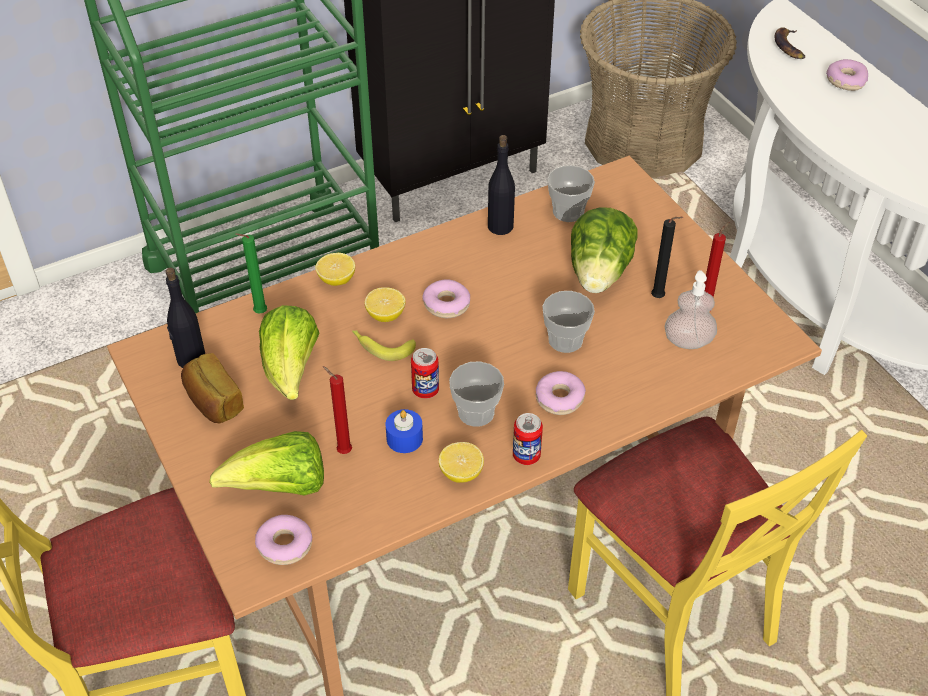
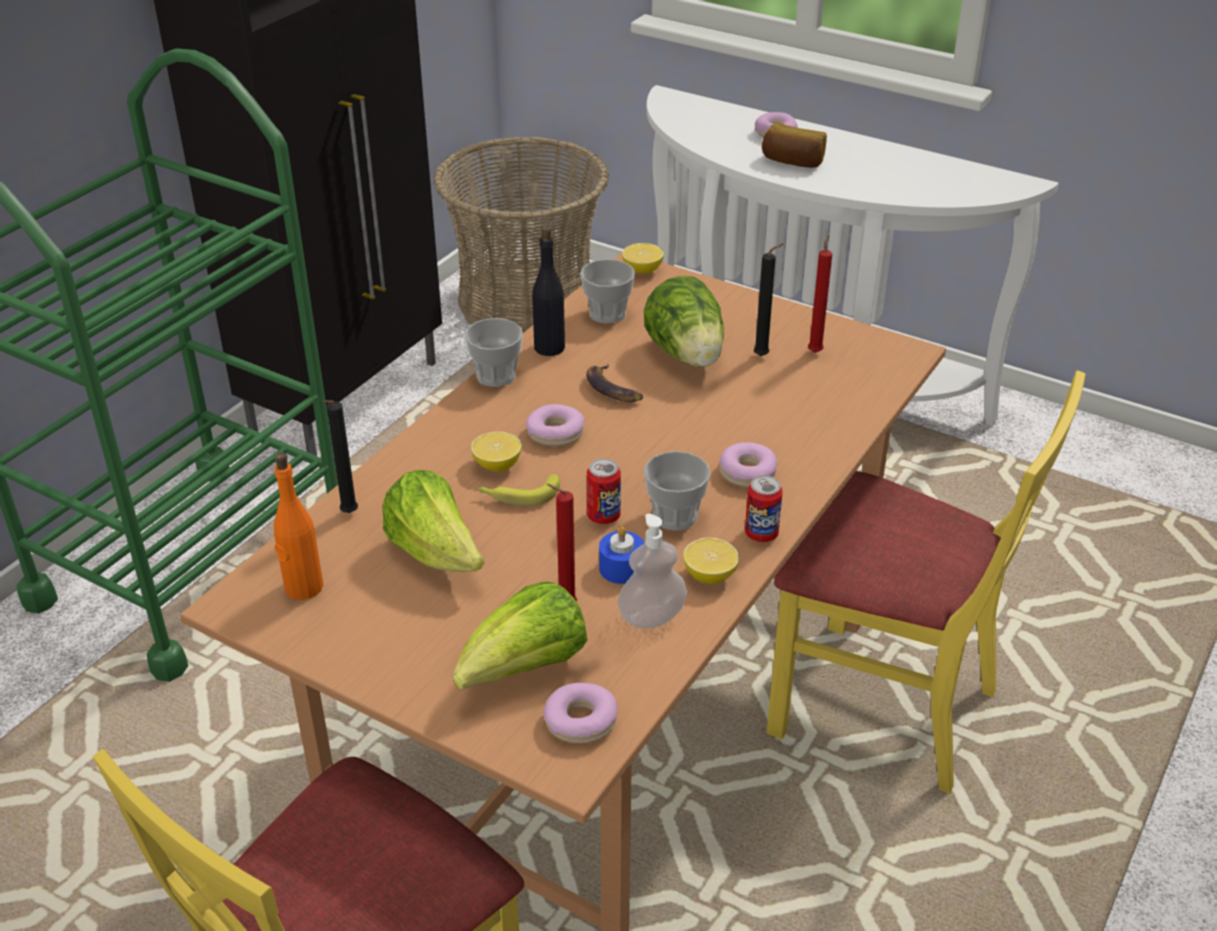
camera: 30 degrees left, 10 degrees down
(191, 359) = (303, 587): black bottle -> orange bottle
(212, 401) = (368, 618): bread -> bread (793, 161)
(258, 313) = (347, 514): green candle -> black candle
(336, 279) = (412, 452): lemon -> lemon (642, 270)
(565, 340) = (706, 421): cup -> cup (496, 376)
(688, 341) = (823, 381): soap dispenser -> soap dispenser (651, 617)
(789, 46) = (700, 121): banana -> banana (612, 389)

